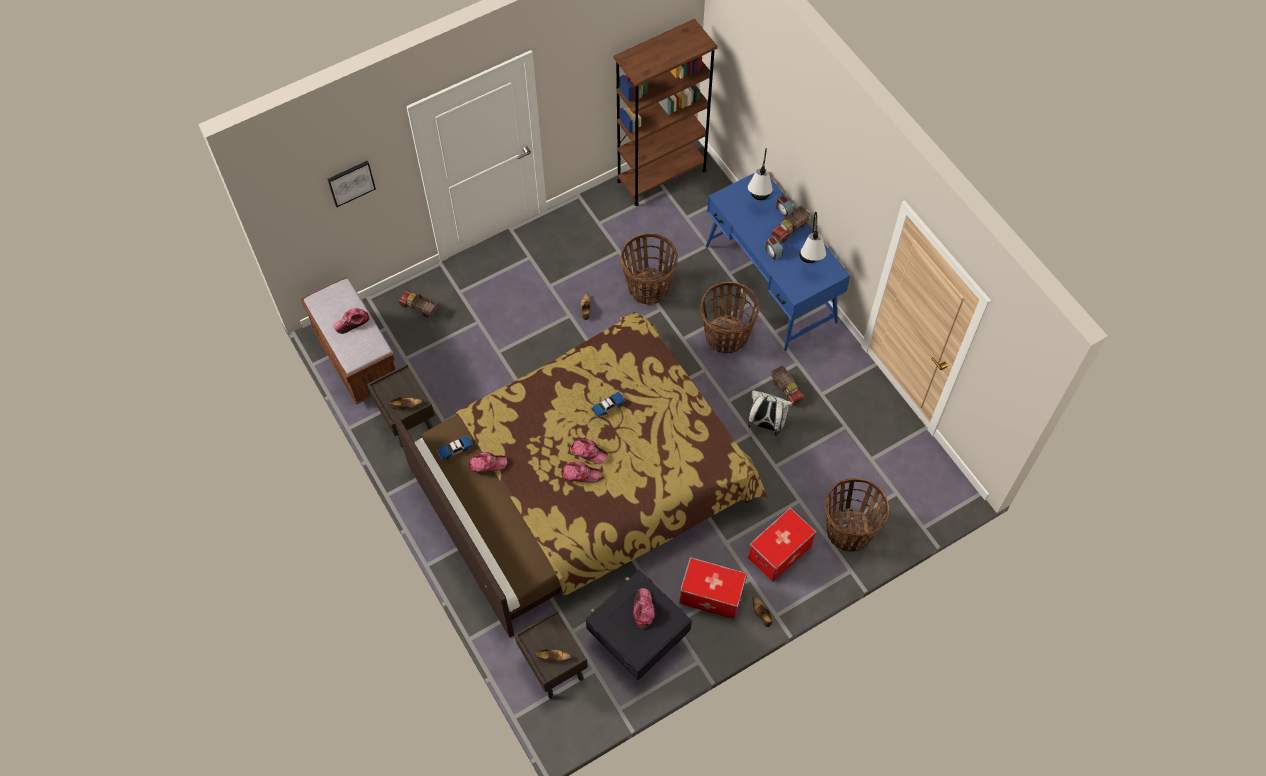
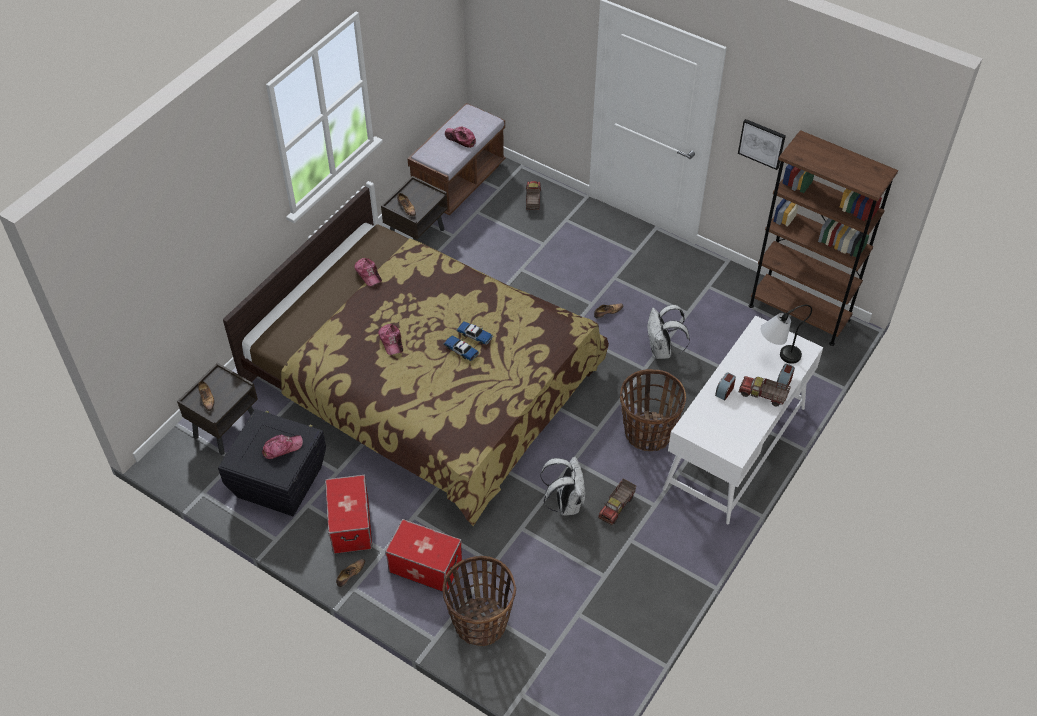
camera: 65 degrees right, 10 degrees down
(351, 182) = (536, 31): picture -> picture (762, 143)
(455, 449) = (373, 249): toy car -> toy car (461, 350)
(589, 452) = (417, 339): cap -> none
(649, 287) = (662, 350): basket -> white backpack
(770, 284) = (734, 447): blue desk -> white desk
(808, 266) = (728, 427): table lamp -> none

